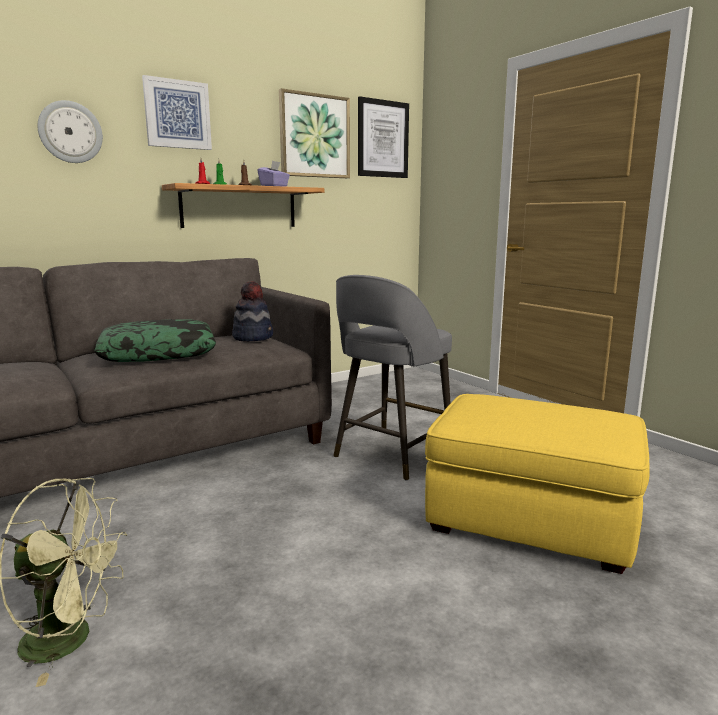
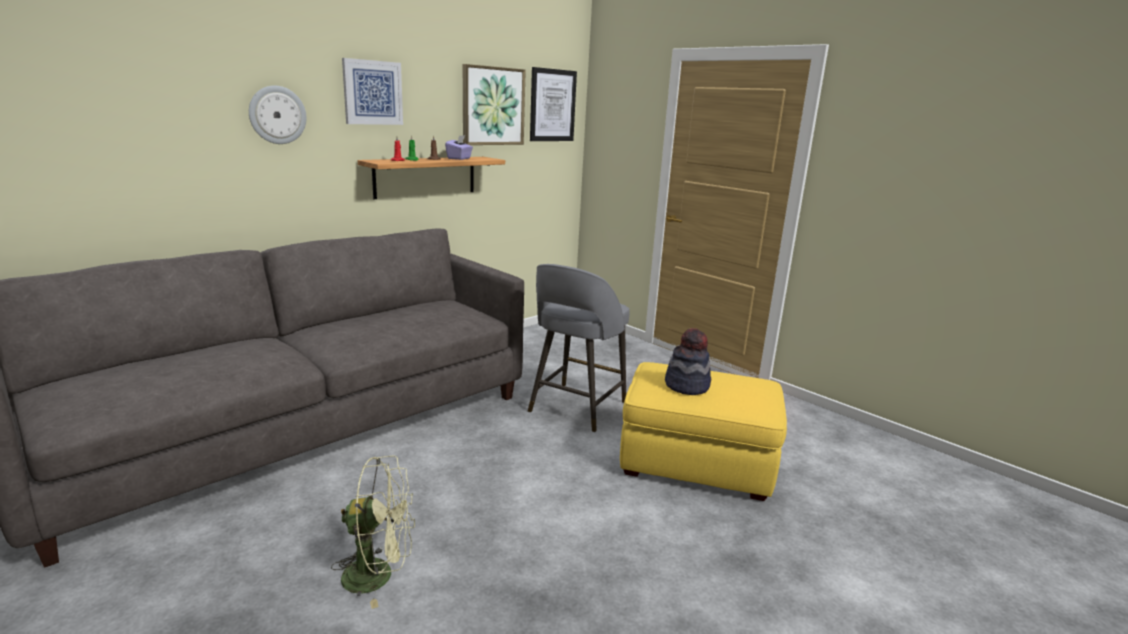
camera: 10 degrees left, 5 degrees up
(158, 353) = (378, 328): pillow -> none
(253, 337) = (452, 307): hat -> hat (687, 385)

